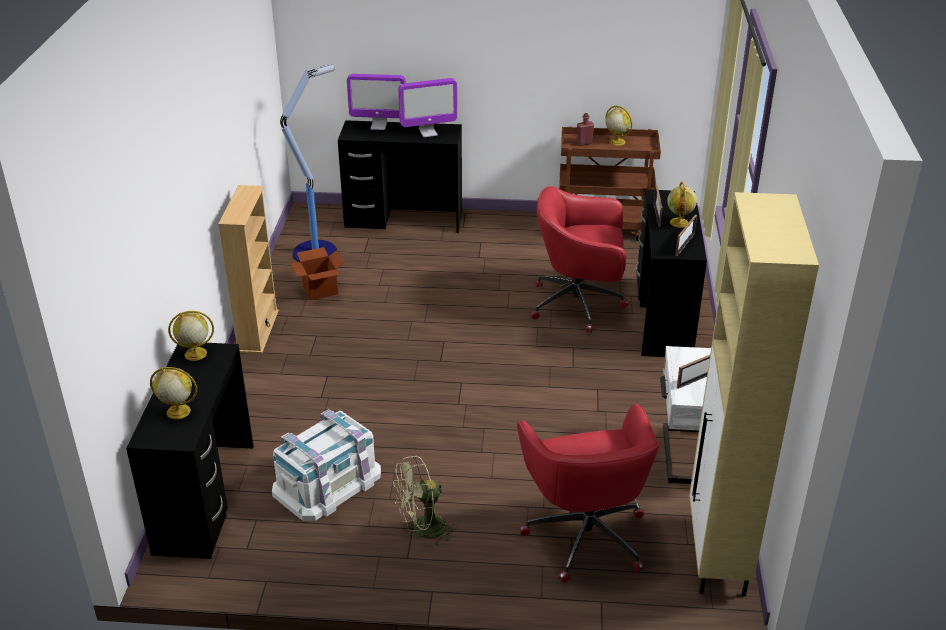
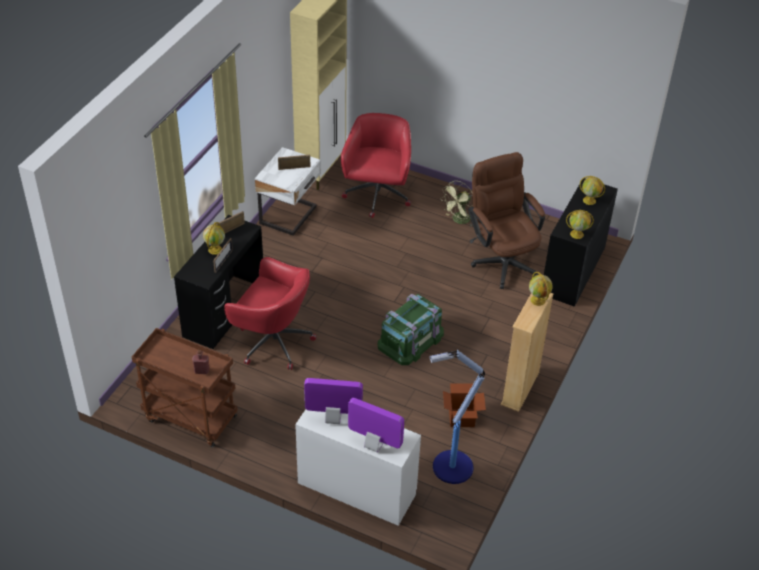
camera: 160 degrees left, 10 degrees up
(327, 483) = (501, 259): white storage box -> brown office chair
(404, 219) = (356, 488): black desk -> white desk
(415, 346) = (410, 340): none -> green storage box
(422, 530) = (459, 221): green fan -> green fan turned 135 degrees clockwise
(616, 141) = (173, 364): globe -> globe (538, 300)

